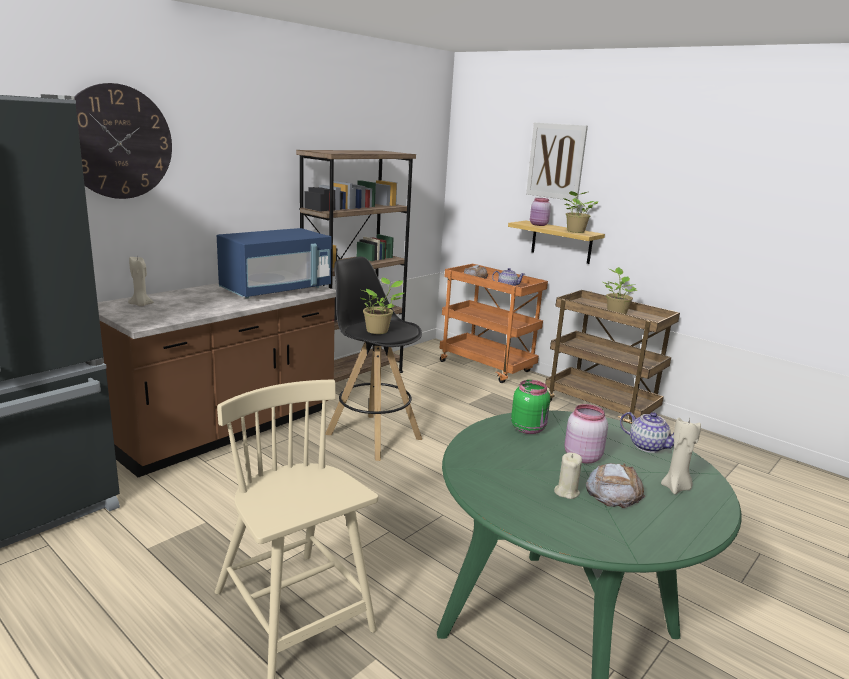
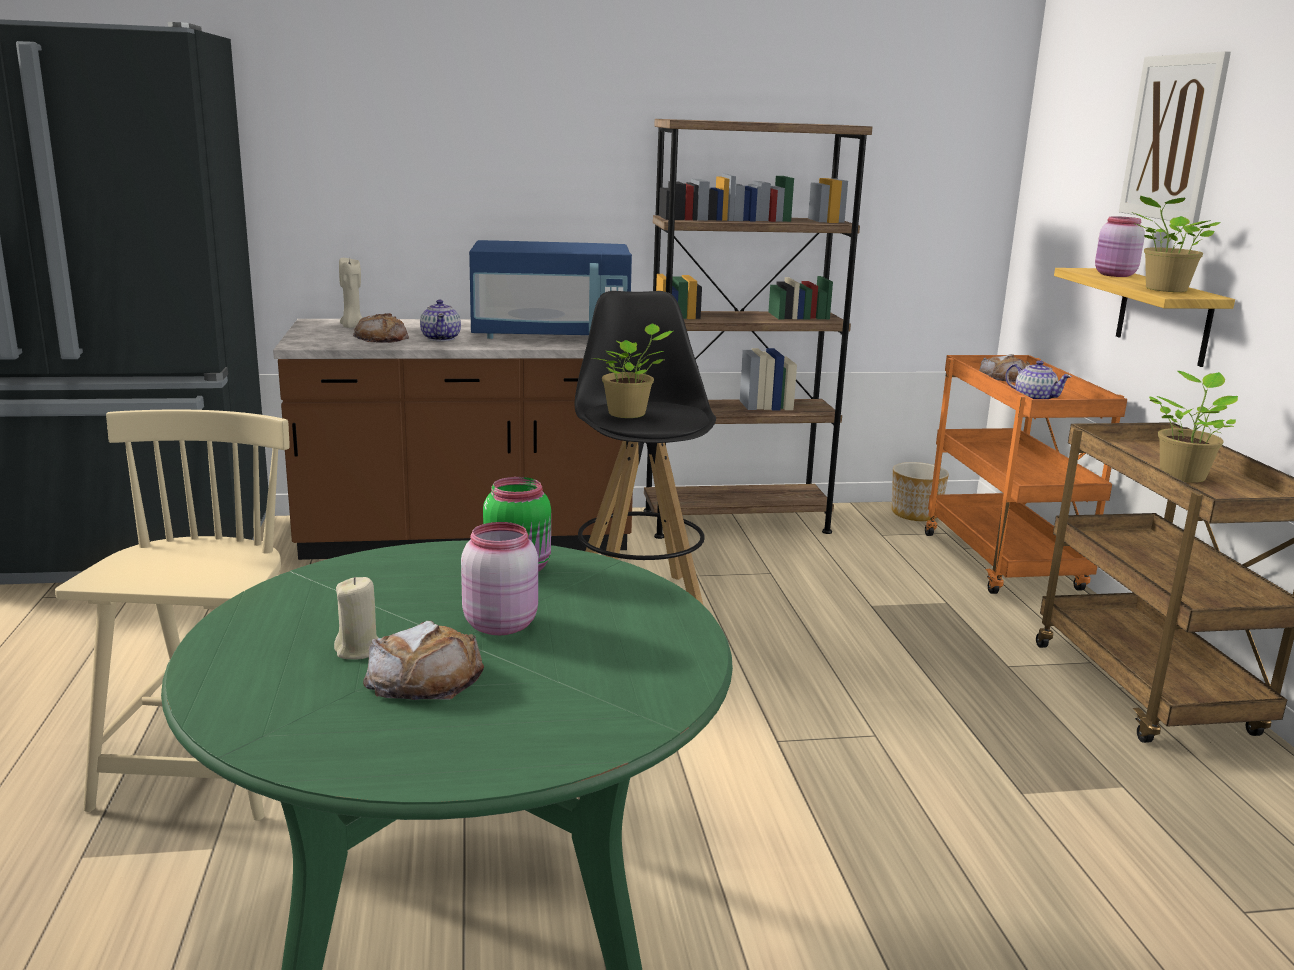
camera: 40 degrees right, 0 degrees up
(118, 142) = (360, 101): wall clock -> none
(183, 310) = (381, 338): none -> bread
(422, 352) = (915, 514): none -> planter
(647, 446) = (651, 651): teapot -> teapot (441, 338)
(676, 488) = (536, 713): beige candle -> none

